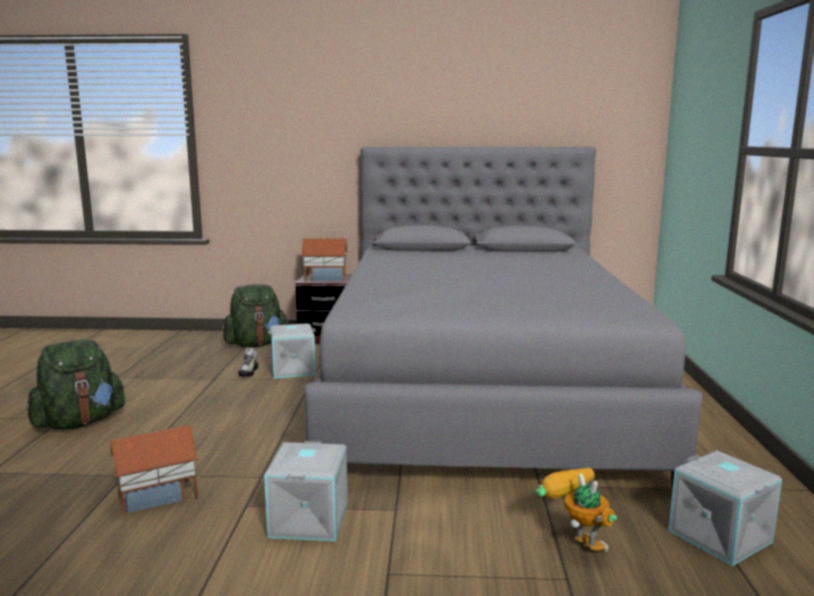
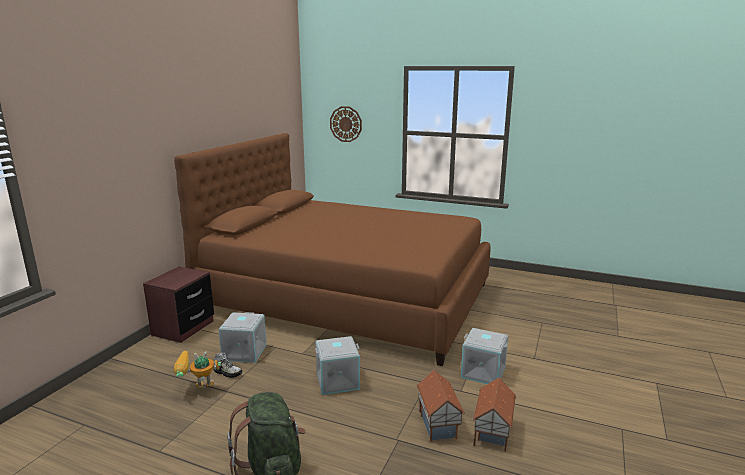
camera: 70 degrees left, 5 degrees up
(256, 344) = (154, 362): green backpack -> none
(325, 278) = (177, 277): toy house -> toy house (491, 433)
(482, 390) = (347, 297): grey bed -> brown bed
(574, 542) = (517, 314): toy robot -> toy robot (197, 390)
(694, 138) = (346, 124): none -> wall clock
(721, 536) = (518, 289): grey storage box -> grey storage box (338, 380)

